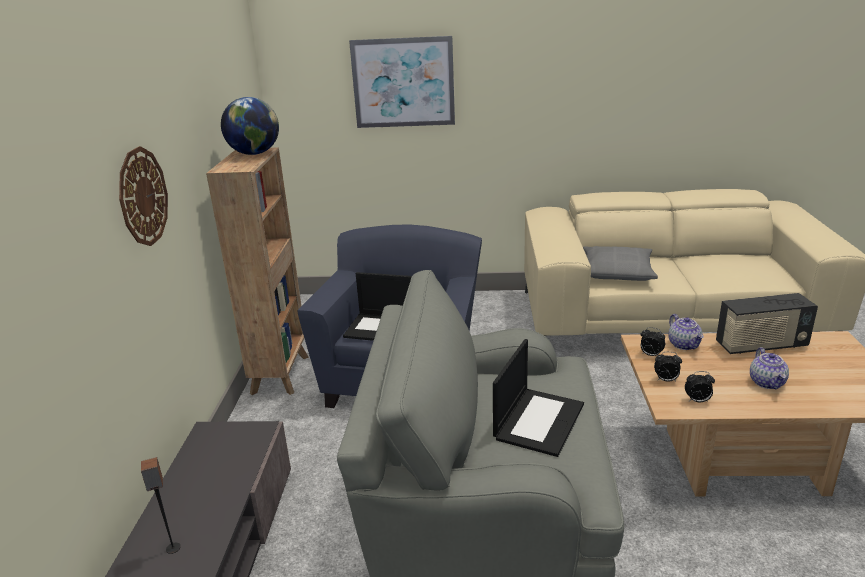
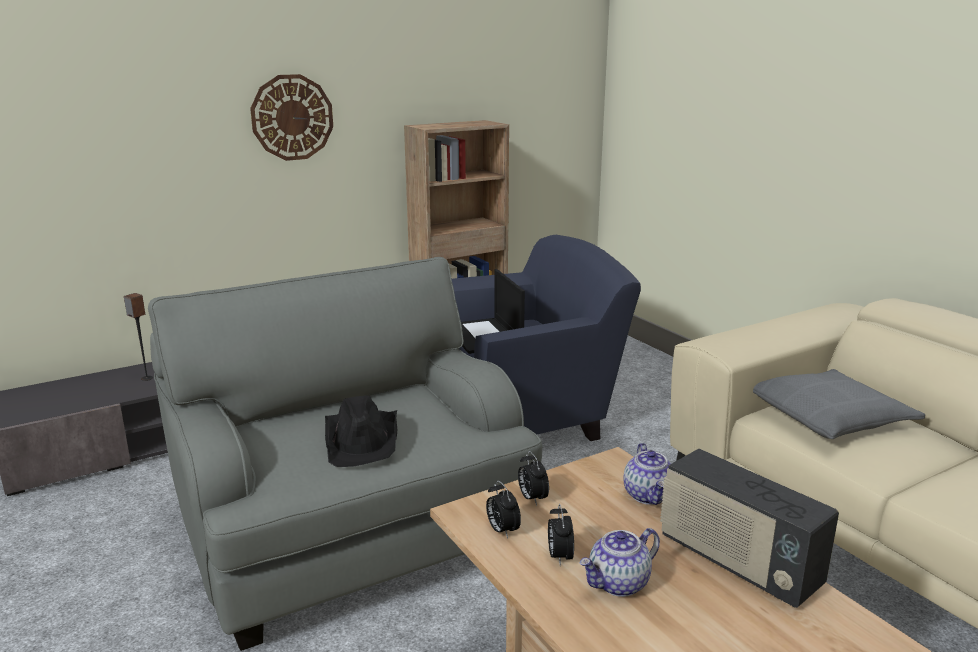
camera: 55 degrees right, 5 degrees down
(254, 153) = (476, 123): globe -> none
(403, 82) = (724, 87): picture -> none
(538, 420) = (363, 439): laptop -> black hat
(650, 355) = (587, 476): alarm clock -> alarm clock (559, 556)
(684, 345) = (649, 495): teapot -> teapot turned 45 degrees counterclockwise

